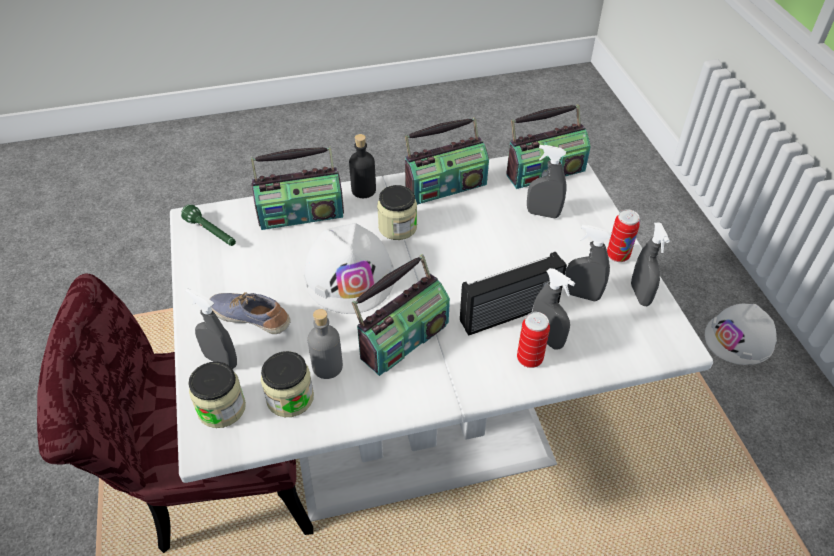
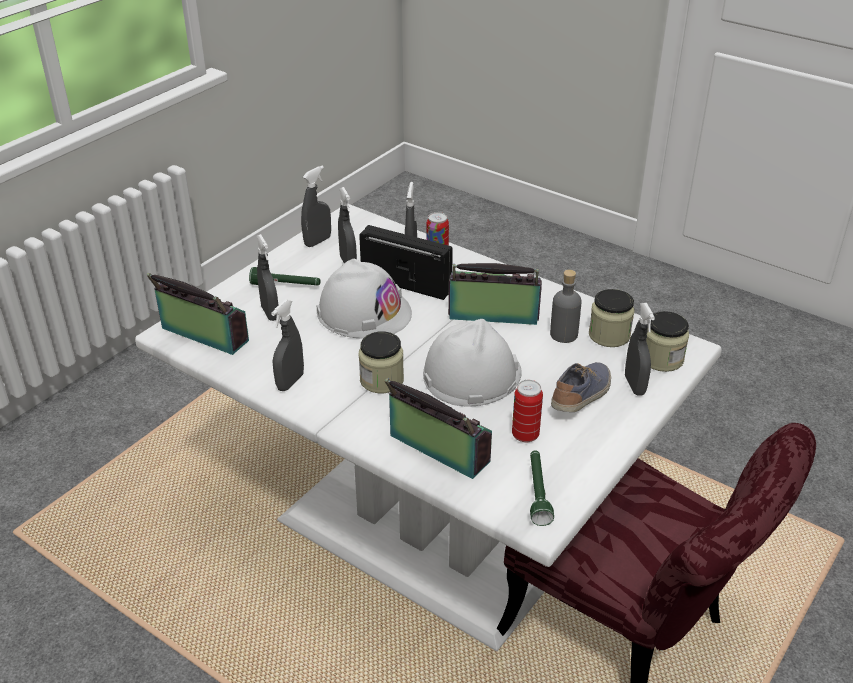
camera: 130 degrees left, 10 degrees down
(251, 318) = (582, 397): shoe -> shoe turned 135 degrees counterclockwise
(363, 190) = (355, 429): black bottle -> none
(445, 186) = (290, 382): radio -> grey spray bottle
(576, 239) = (286, 286): none -> green flashlight
(617, 255) = (284, 262): can -> can (525, 435)
(739, 339) = (130, 391): white hard hat -> white hard hat (364, 312)

